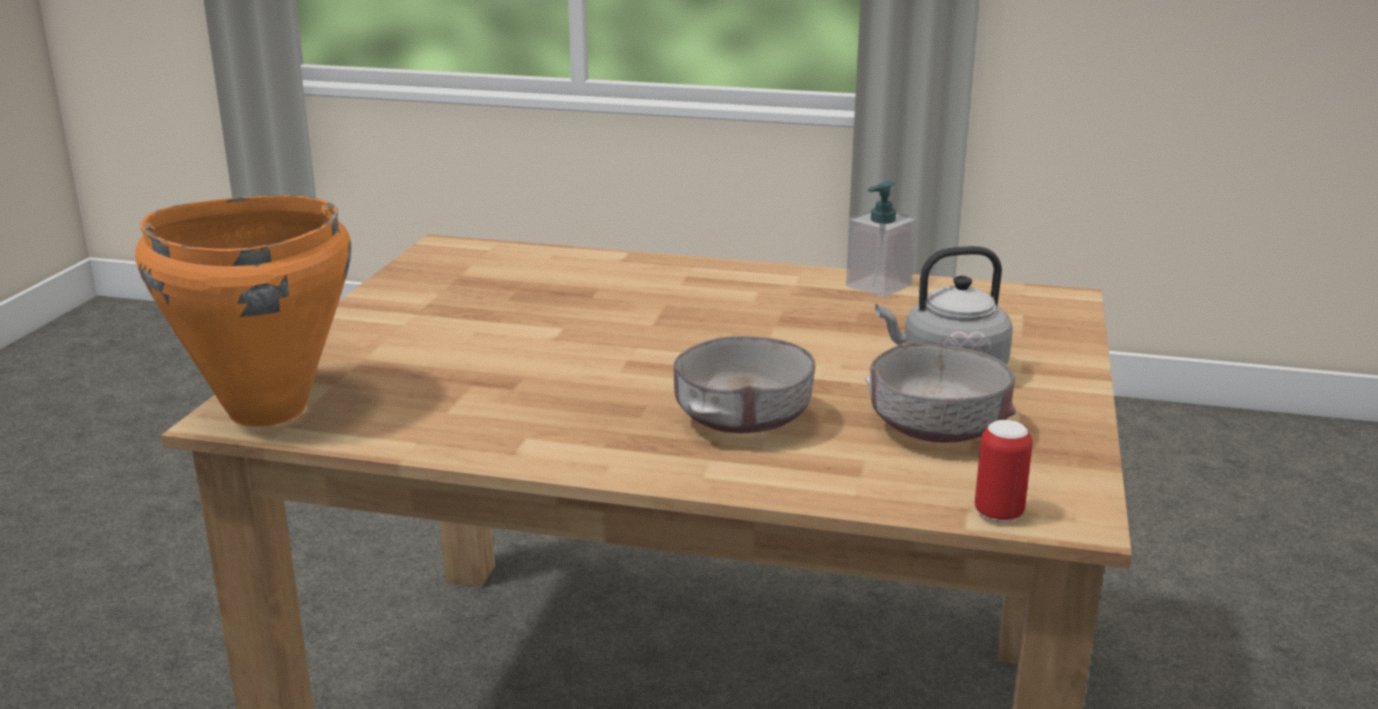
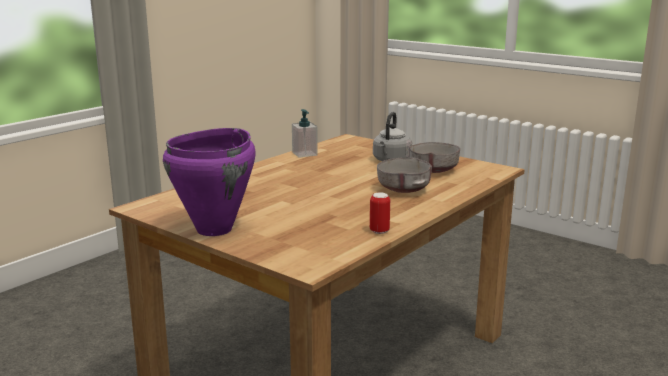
camera: 65 degrees left, 5 degrees down
(265, 409) = (308, 260): orange cooking pot -> none
(377, 314) = (215, 229): none -> purple cooking pot
(998, 513) = (493, 175): can -> can (379, 231)

